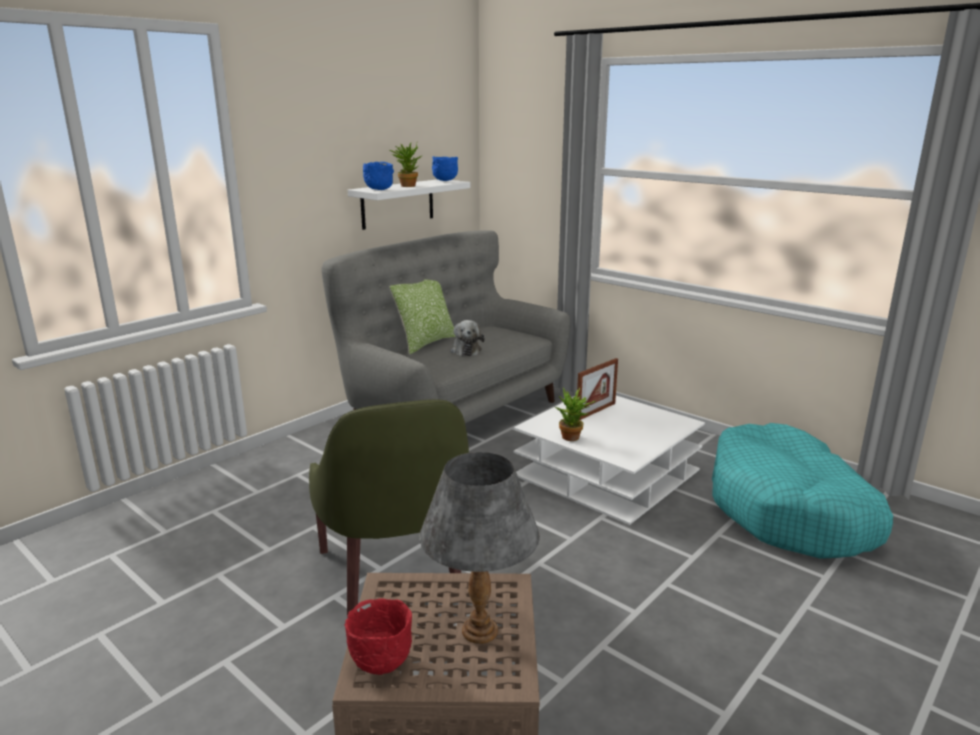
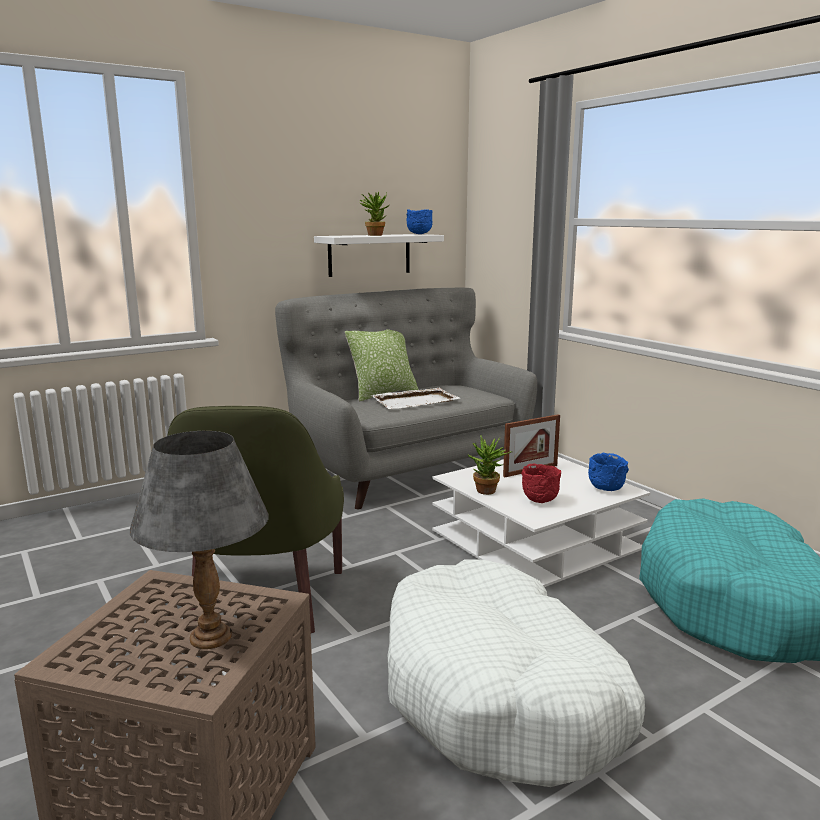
camera: 15 degrees right, 5 degrees down
(378, 190) = (341, 236): blue bowl -> blue bowl (605, 489)
(380, 663) = (87, 649): red bowl -> red bowl (539, 501)
(466, 350) = (416, 401): plush toy -> white tray
(652, 623) = (501, 694): none -> white dog bed

